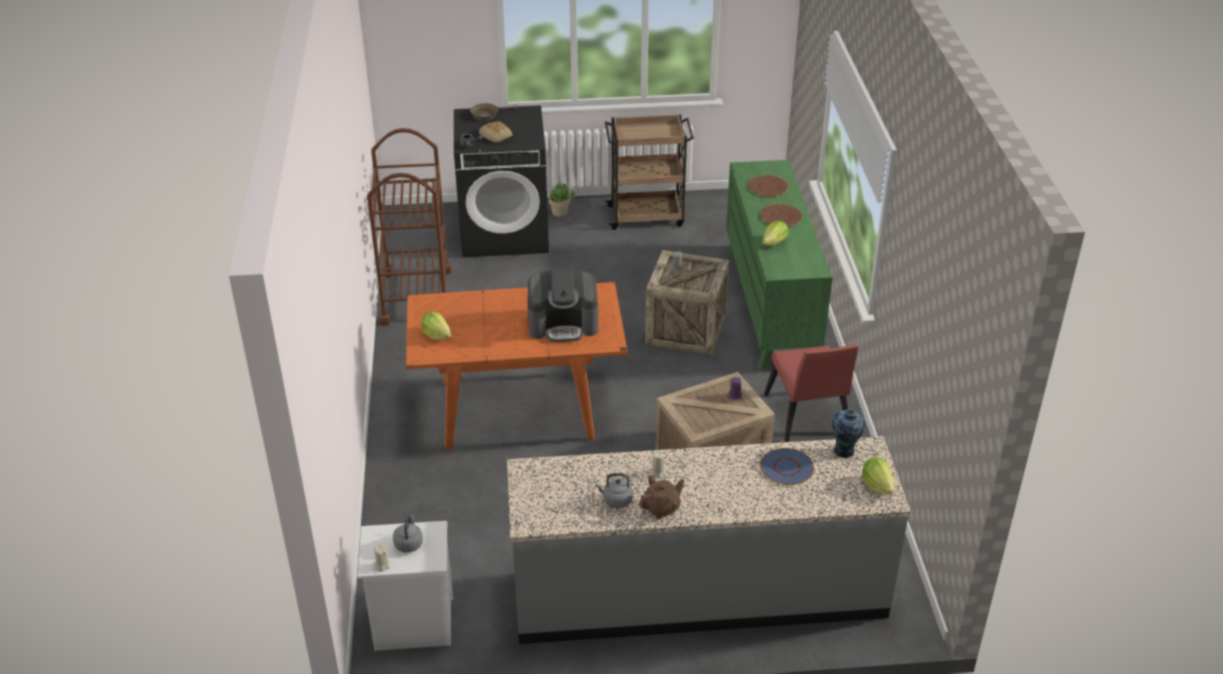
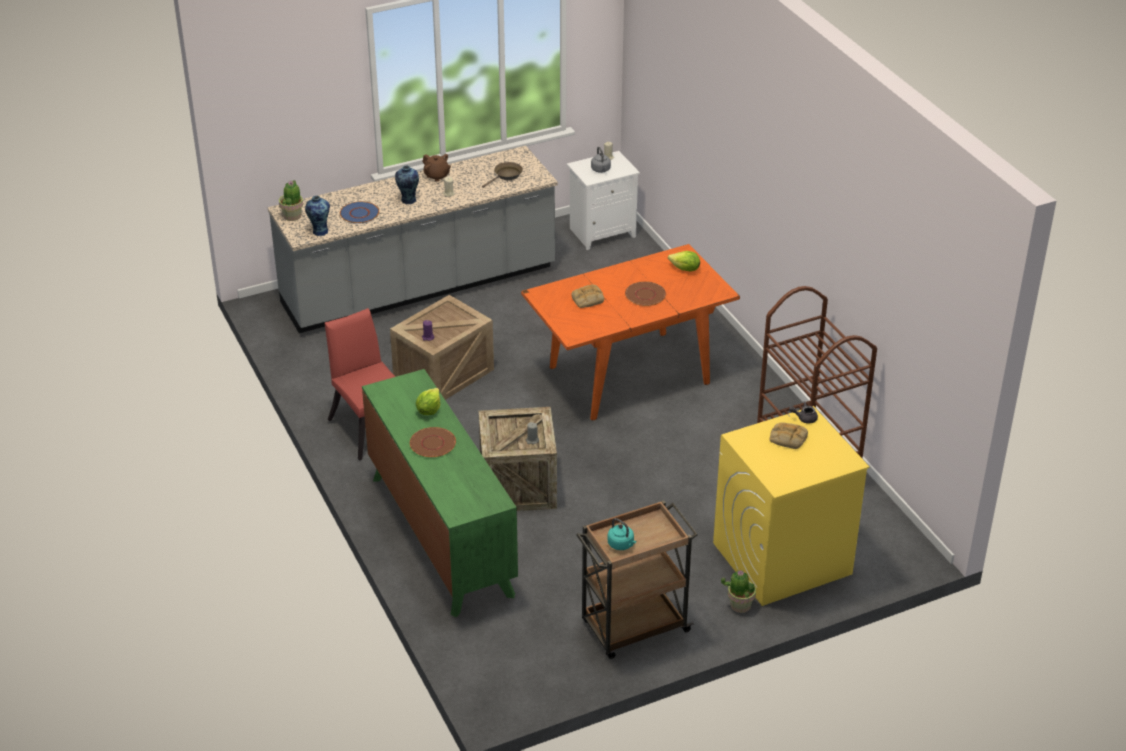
camera: 160 degrees right, 0 degrees up
(487, 114) = (823, 466): brown frying pan -> brown frying pan (506, 176)
(505, 232) = (781, 559): black washing machine -> yellow washing machine
(563, 324) = (587, 300): coffee machine -> bread
(615, 501) = (469, 174): grey kettle -> none
(662, 130) = (621, 545): none -> turquoise kettle
(662, 508) = (437, 176): brown teapot -> brown teapot turned 90 degrees counterclockwise
(716, 474) = (408, 200): none -> vase
(768, 187) = (459, 480): brown plate -> brown plate (645, 294)
(877, 485) = (292, 216): lettuce -> potted plant

